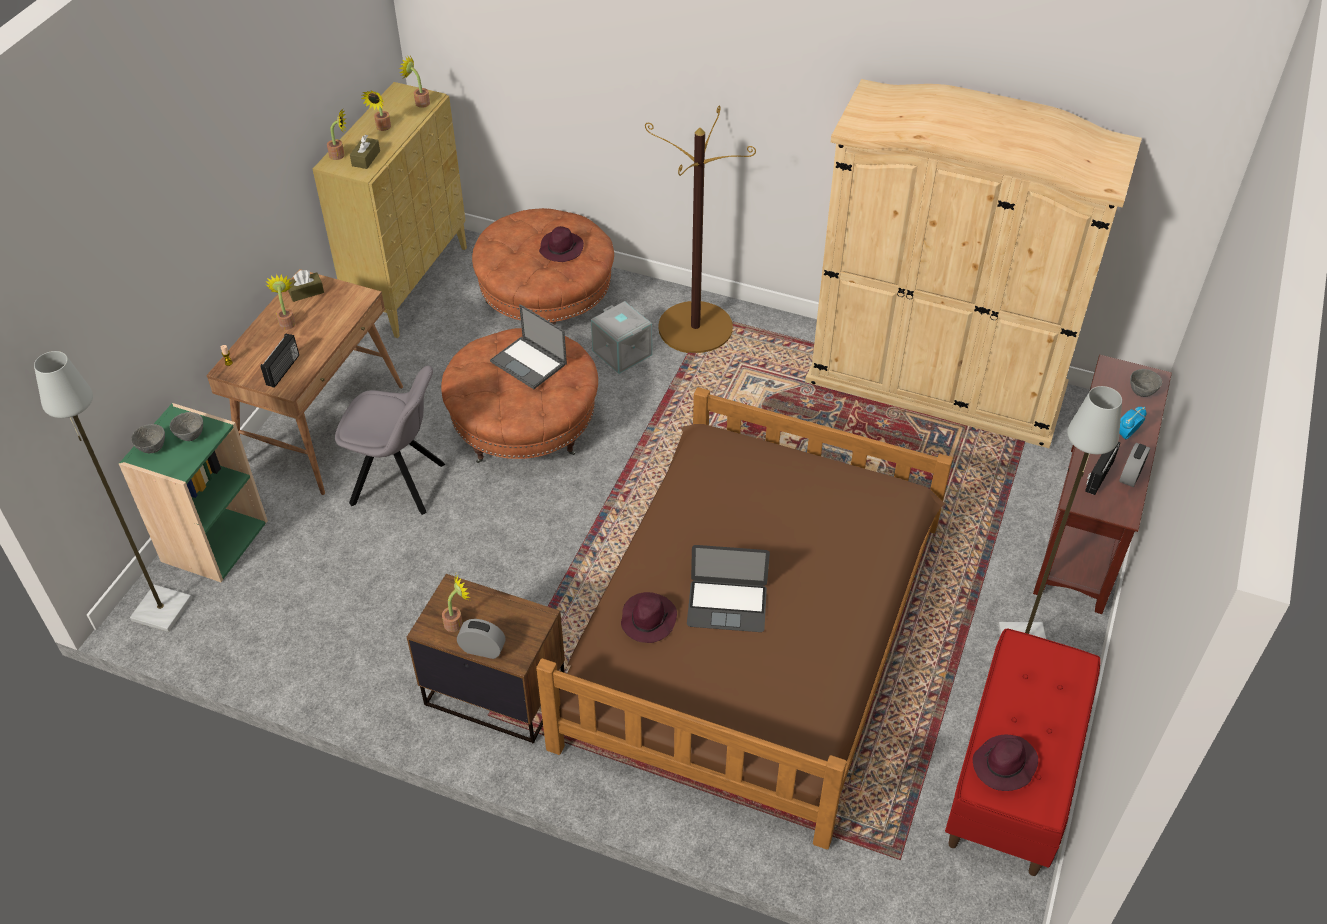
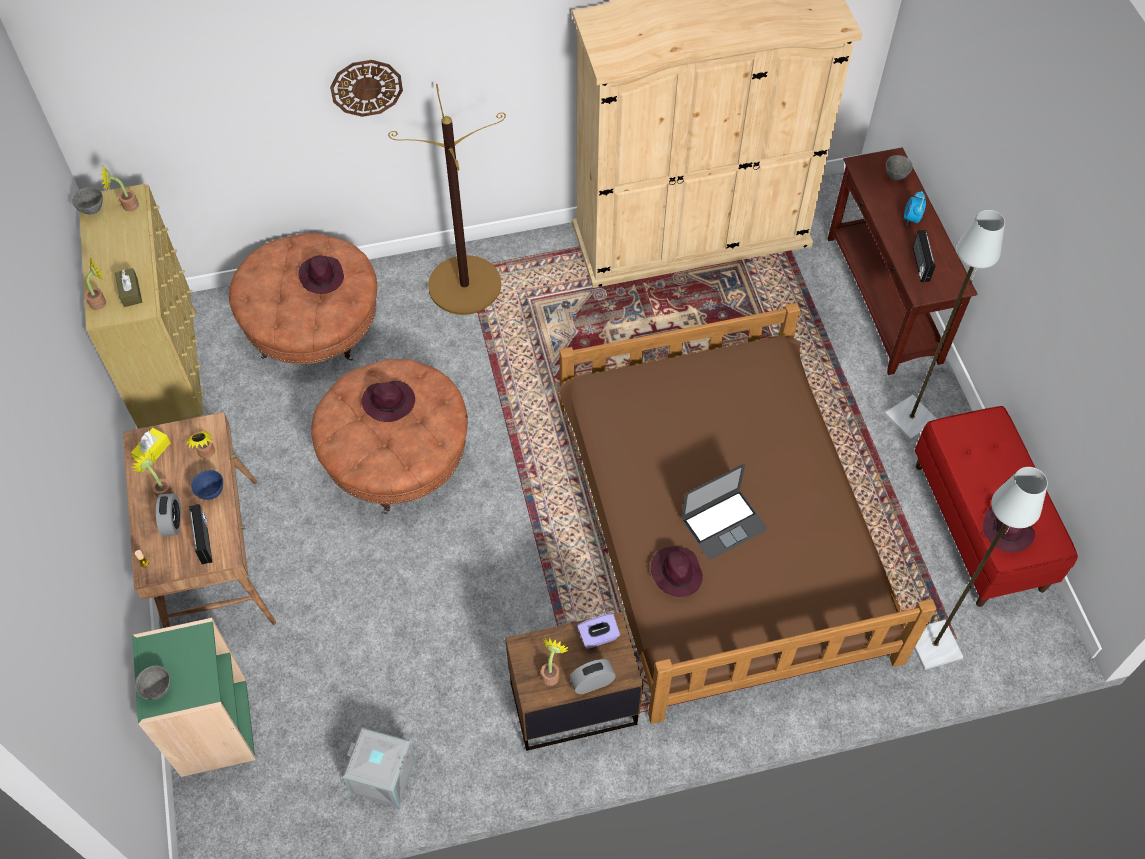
camera: 35 degrees left, 10 degrees up
(162, 610) = (225, 819): grey floor lamp -> grey floor lamp (935, 646)
(191, 436) = (183, 656): grey bowl -> grey bowl (93, 210)
(306, 292) = (152, 451): brown tissue box -> yellow tissue box
(319, 341) = (212, 493): none -> blue bowl
(382, 128) = (116, 251): potted plant -> potted plant (207, 454)
(399, 483) = (333, 573): grey chair -> none
(521, 618) = (598, 637): none -> purple tissue box
(529, 363) = (389, 402): laptop -> purple hat
(621, 353) = (422, 343): grey storage box -> grey storage box (382, 776)
(658, 85) = (366, 87): none -> wall clock
(1130, 475) = (940, 251): alarm clock -> alarm clock (172, 522)

